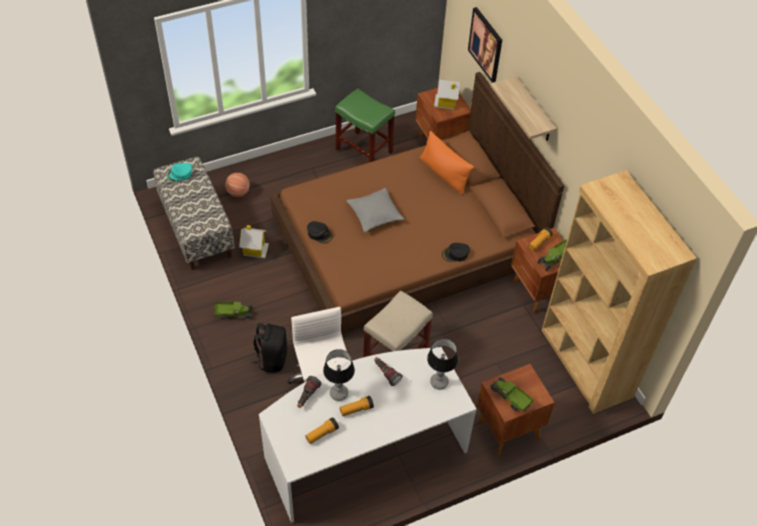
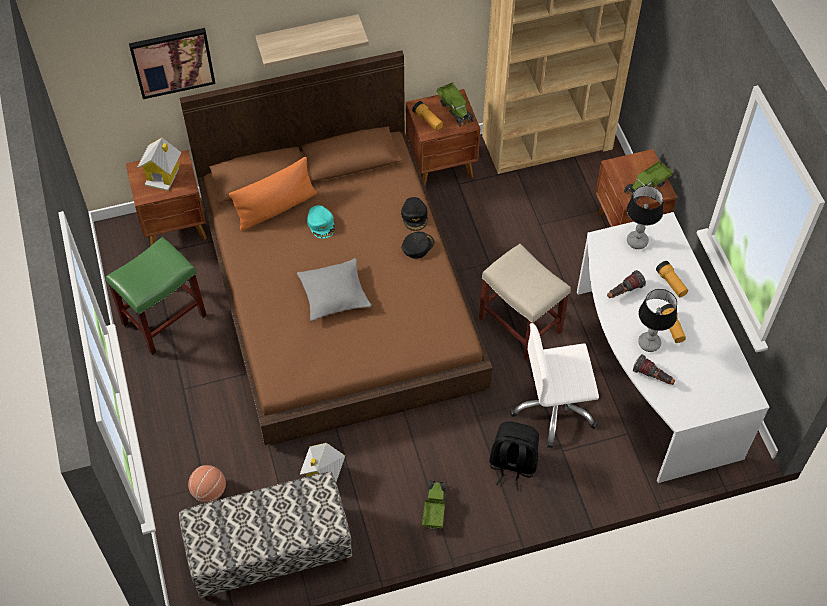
camera: 80 degrees left, 5 degrees up
(180, 174) = (213, 538): turquoise cap -> turquoise cap (321, 224)
(319, 234) = (358, 362): black cap -> black cap (417, 246)
(322, 434) = (705, 366): flashlight -> flashlight (671, 283)

